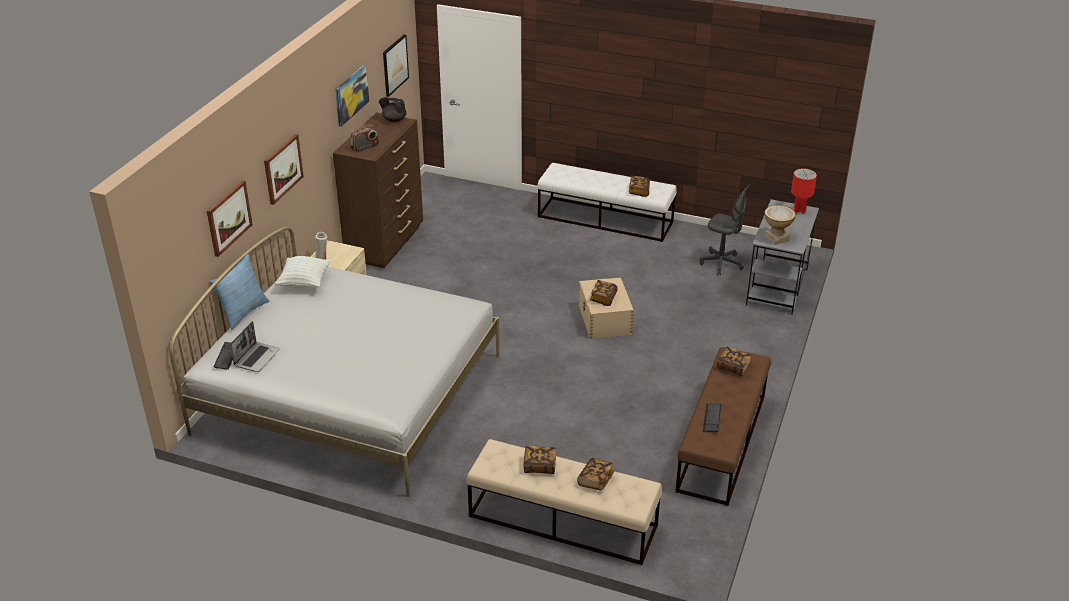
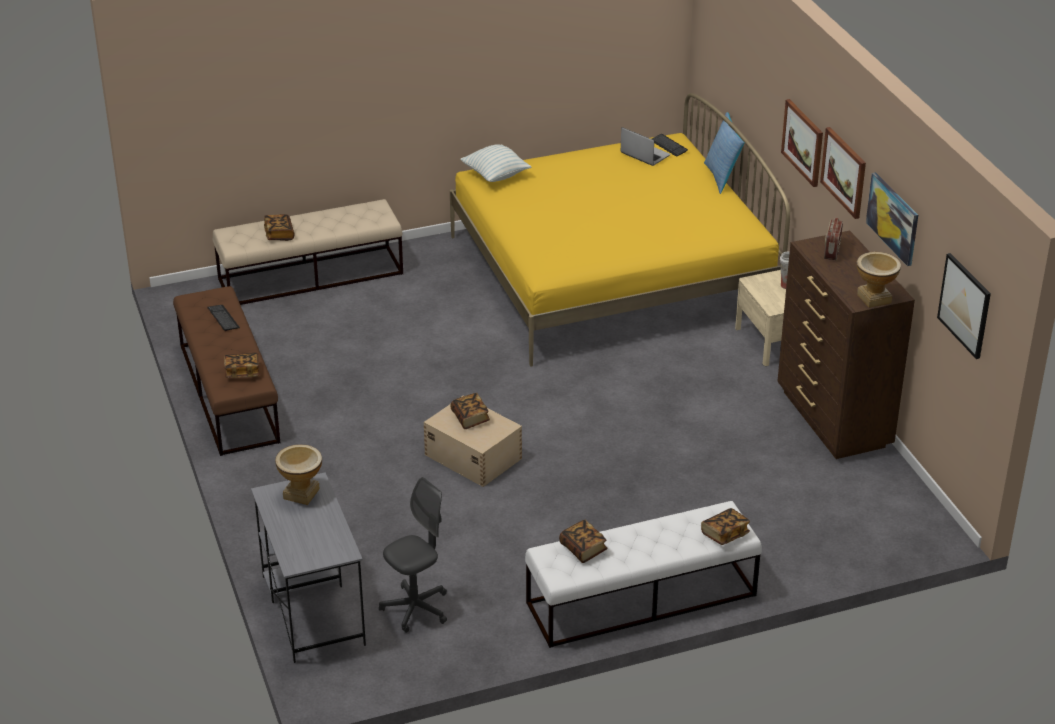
camera: 140 degrees right, 0 degrees up
(228, 217) = (751, 89): picture -> picture (844, 172)
(257, 357) = (644, 154): laptop -> laptop turned 150 degrees clockwise
(304, 283) = (719, 218): pillow -> pillow (495, 175)
(350, 394) = (611, 274): white bed -> yellow bed
(394, 120) = (874, 299): black teapot -> vase
(539, 466) = (334, 224): book -> book (724, 534)
(721, 263) = (415, 609): grey office chair -> grey office chair turned 150 degrees clockwise
(799, 210) = (306, 557): red table lamp -> none

